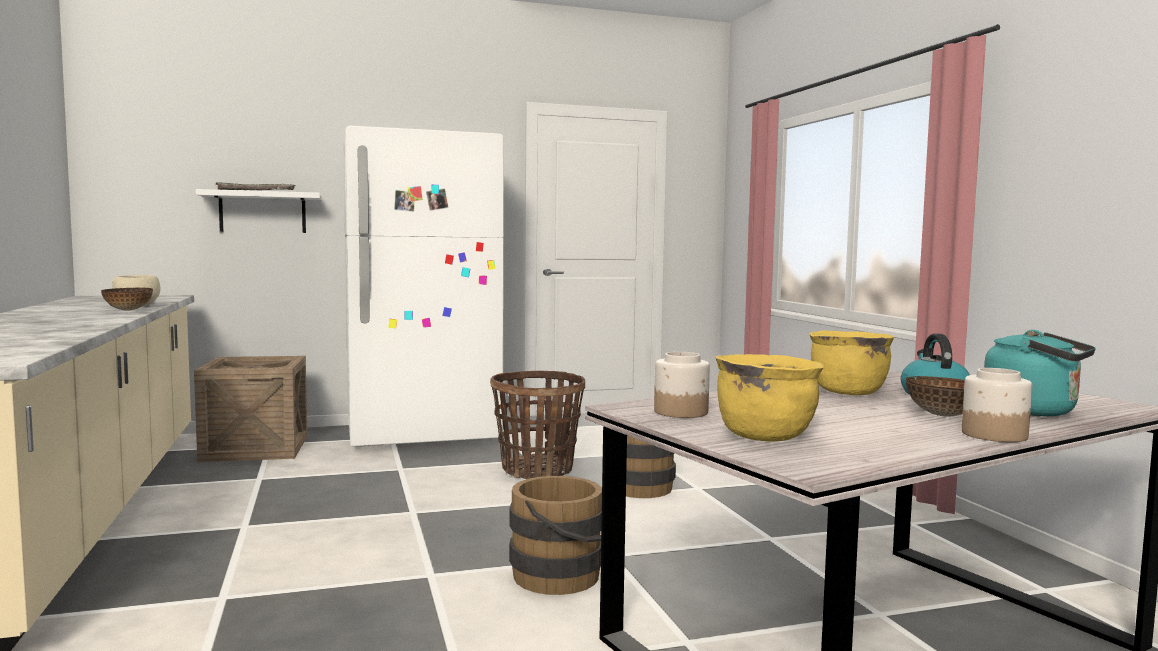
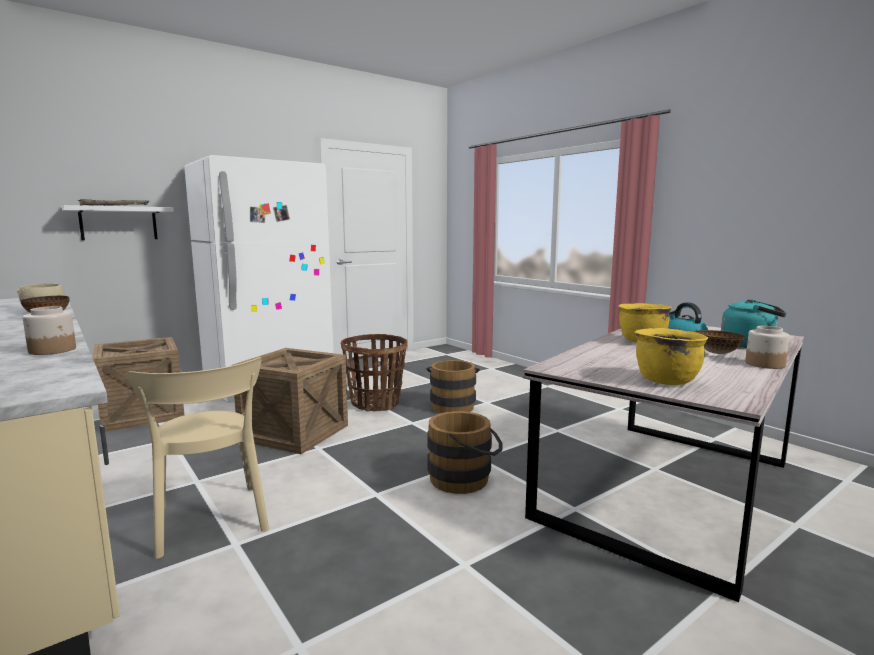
camera: 20 degrees left, 5 degrees up
(218, 570) = (211, 522): none -> beige chair
(402, 490) = (294, 432): none -> crate
(681, 412) = (588, 367): jar -> jar (53, 350)

